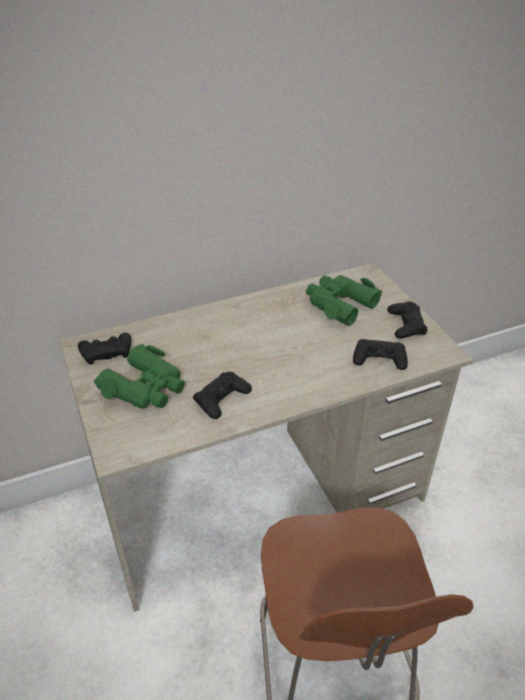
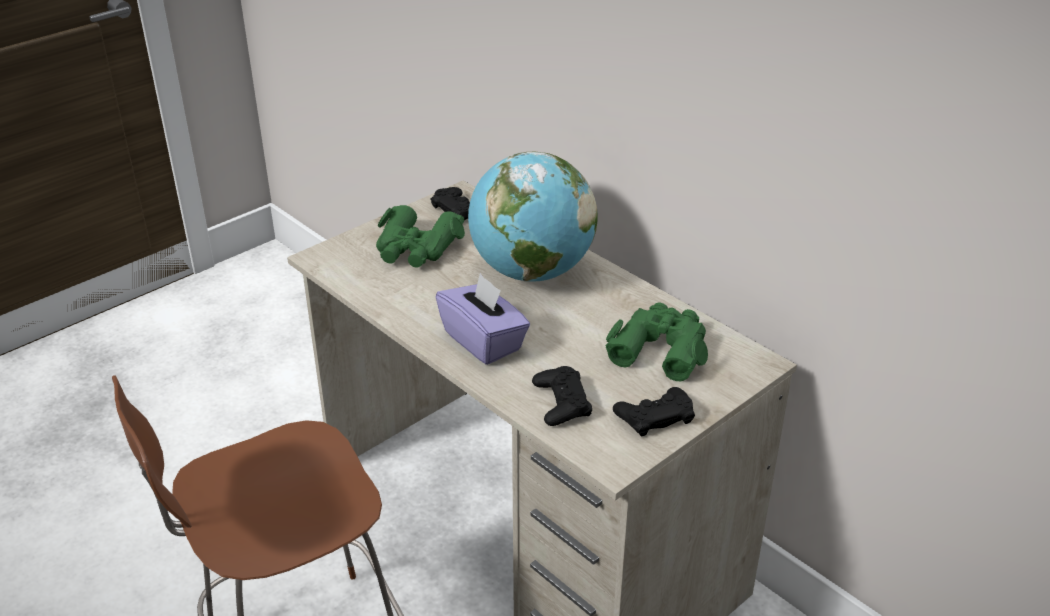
camera: 70 degrees right, 5 degrees down
(220, 335) = (531, 272): none -> globe
(222, 398) = (423, 298): black game controller -> none
(295, 378) = (484, 341): none -> purple tissue box

